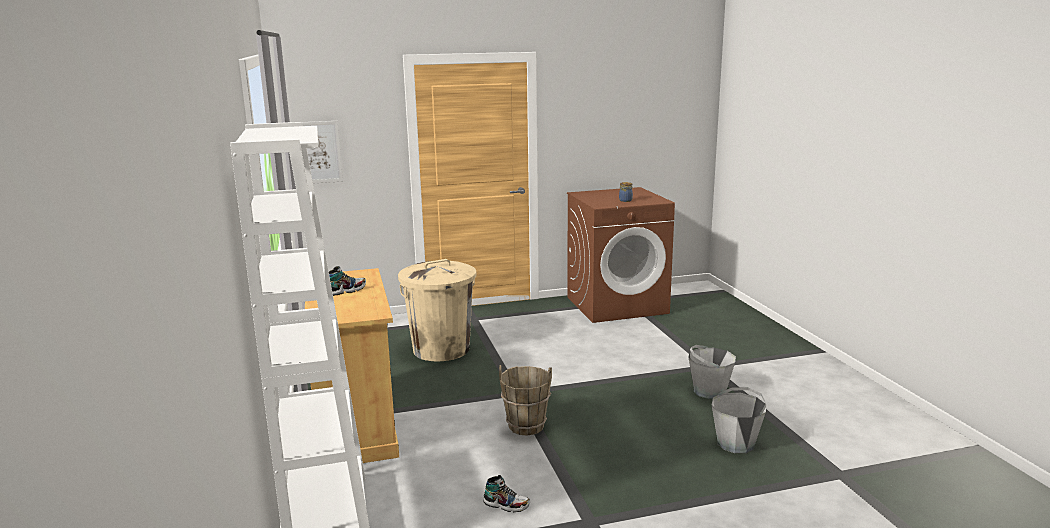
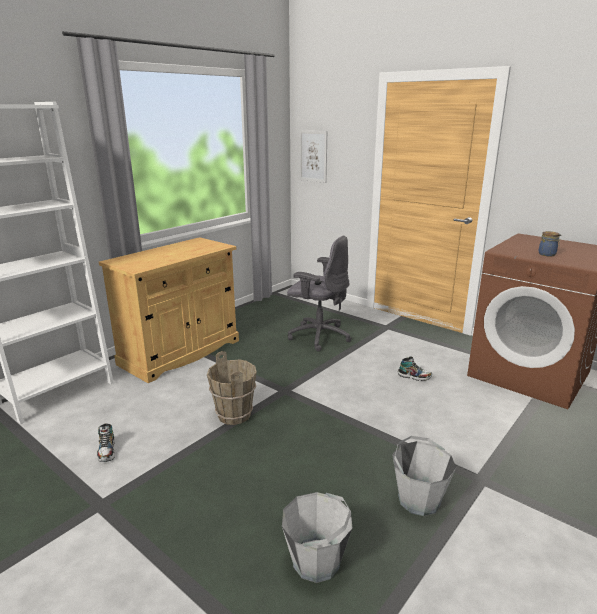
camera: 55 degrees right, 5 degrees up
(346, 291) = (177, 251): shoe -> shoe (414, 376)
(441, 349) = (318, 336): beige trash can -> grey office chair

